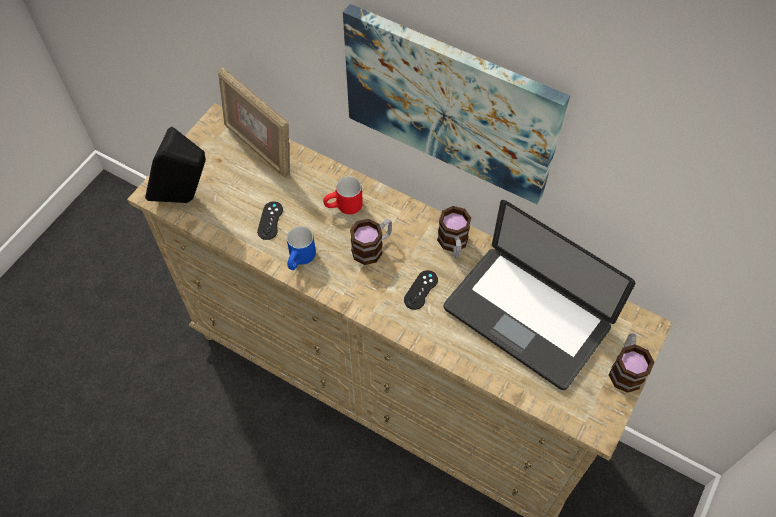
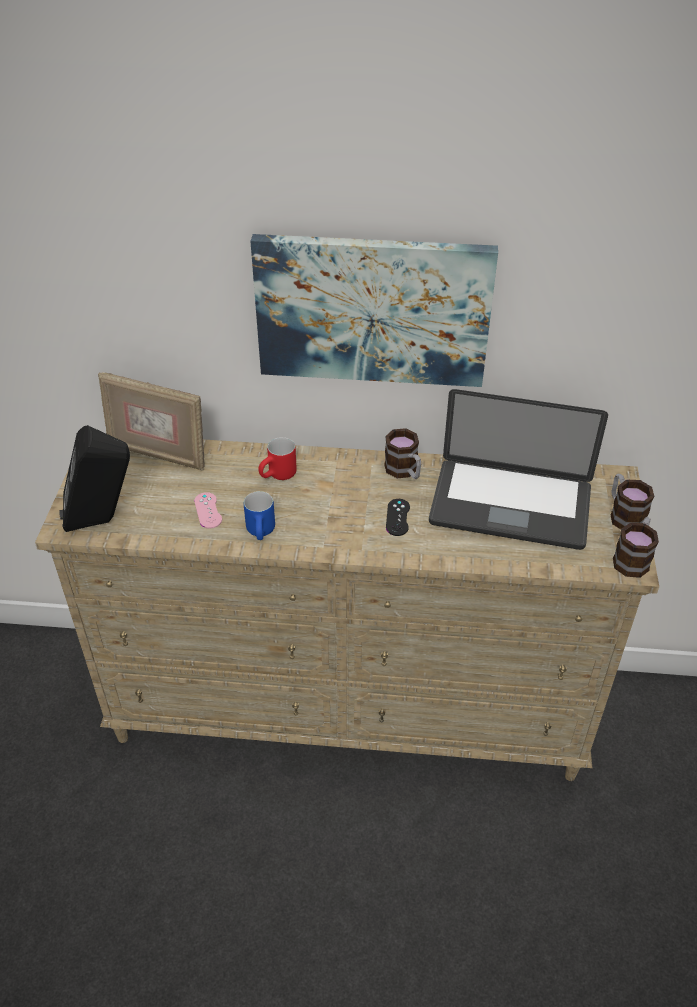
camera: 25 degrees left, 15 degrees down
(270, 220) = (208, 510): black game controller -> pink game controller
(372, 247) = (328, 499): mug -> mug (633, 558)

